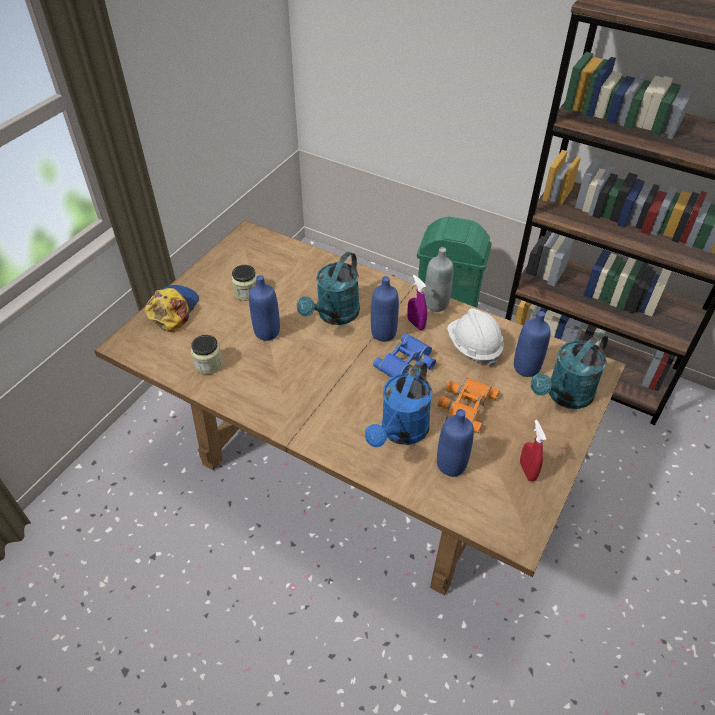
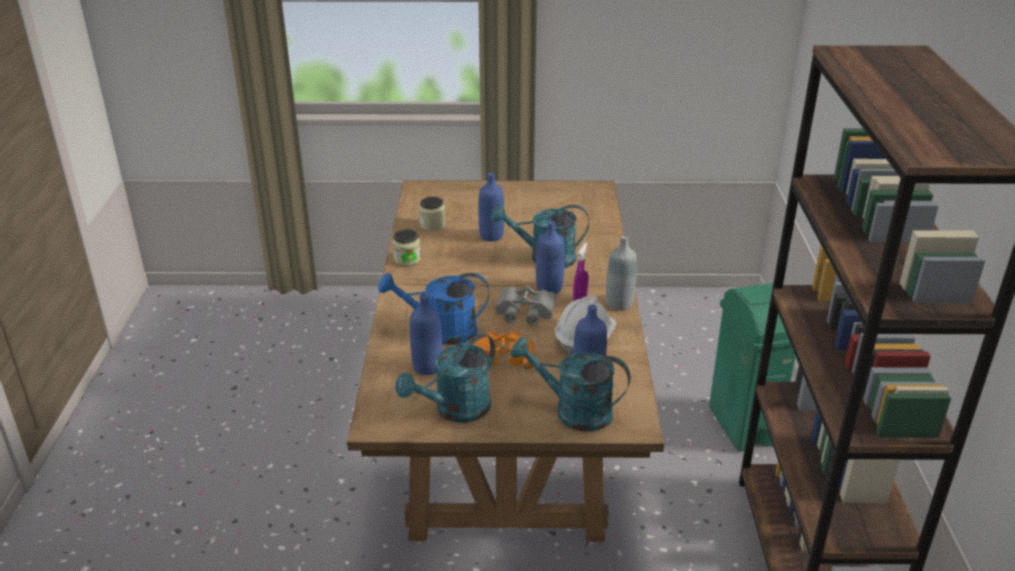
camera: 60 degrees right, 15 degrees down
(172, 309) = (473, 191): cap -> none
(246, 292) = (526, 212): jar -> jar (407, 259)
(407, 364) = (524, 311): blue binoculars -> grey binoculars
(527, 471) = (455, 411): red spray bottle -> turquoise watering can

